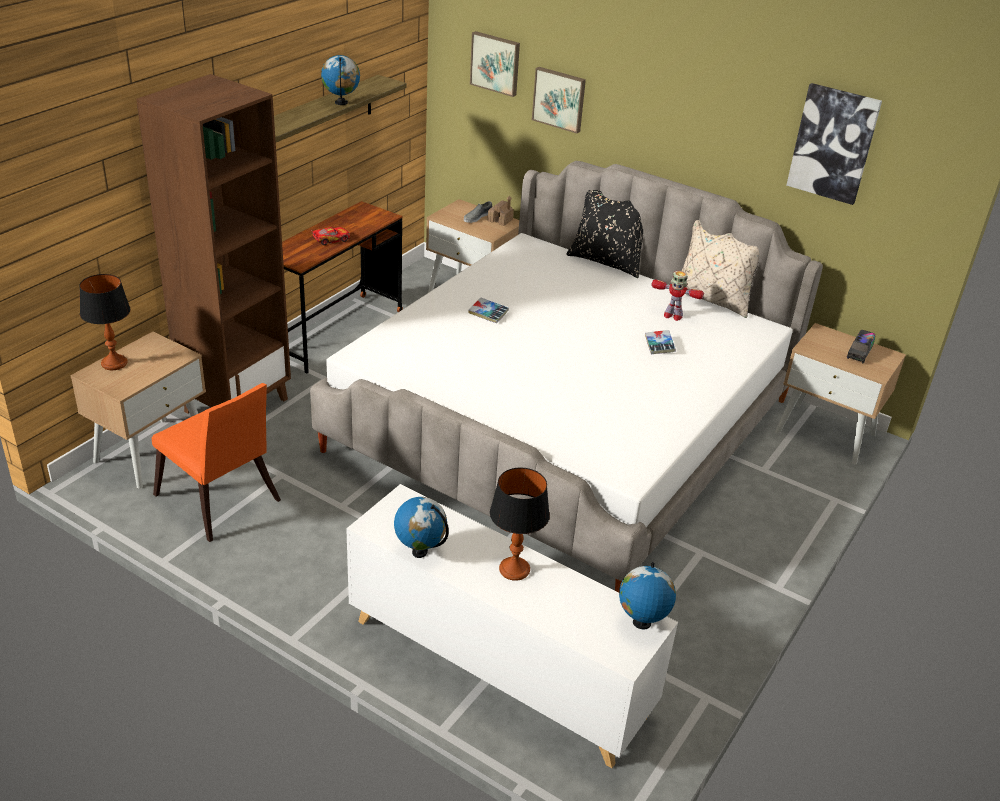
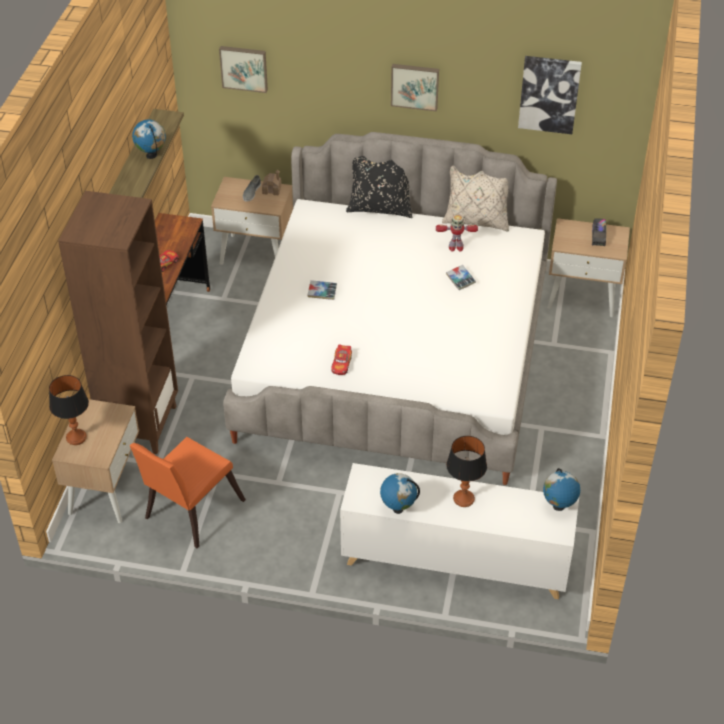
camera: 20 degrees left, 10 degrees up
(220, 503) = (190, 512): orange chair -> orange chair turned 105 degrees clockwise
(460, 382) = (341, 364): none -> toy car
(559, 99) = (309, 88): picture -> picture (415, 86)

